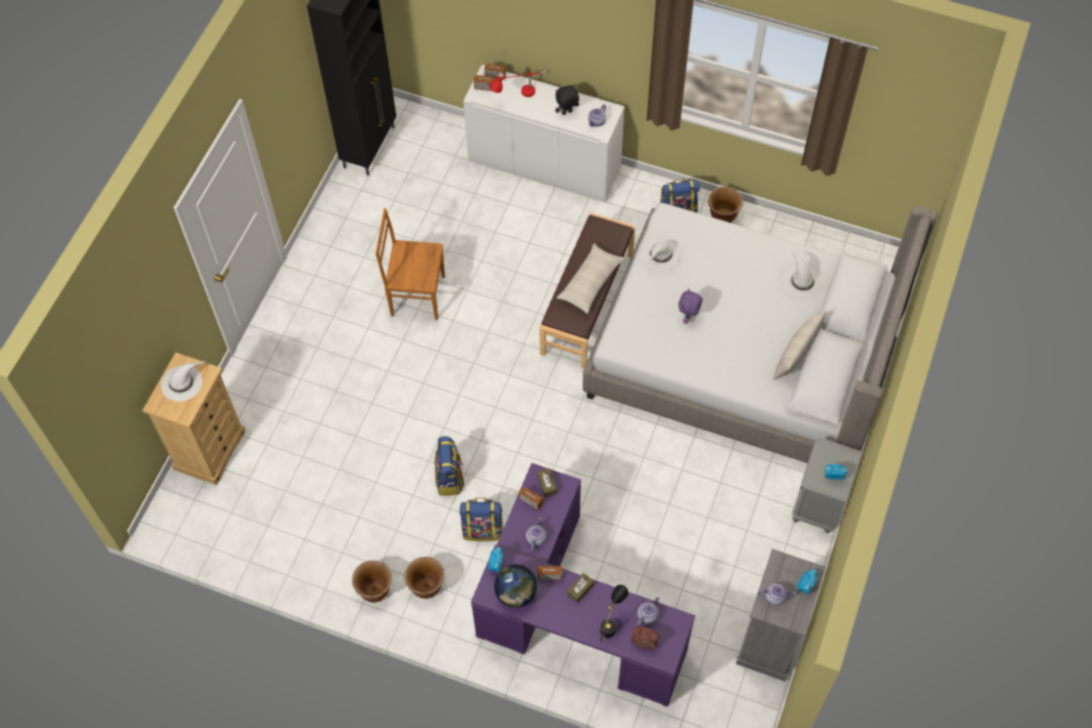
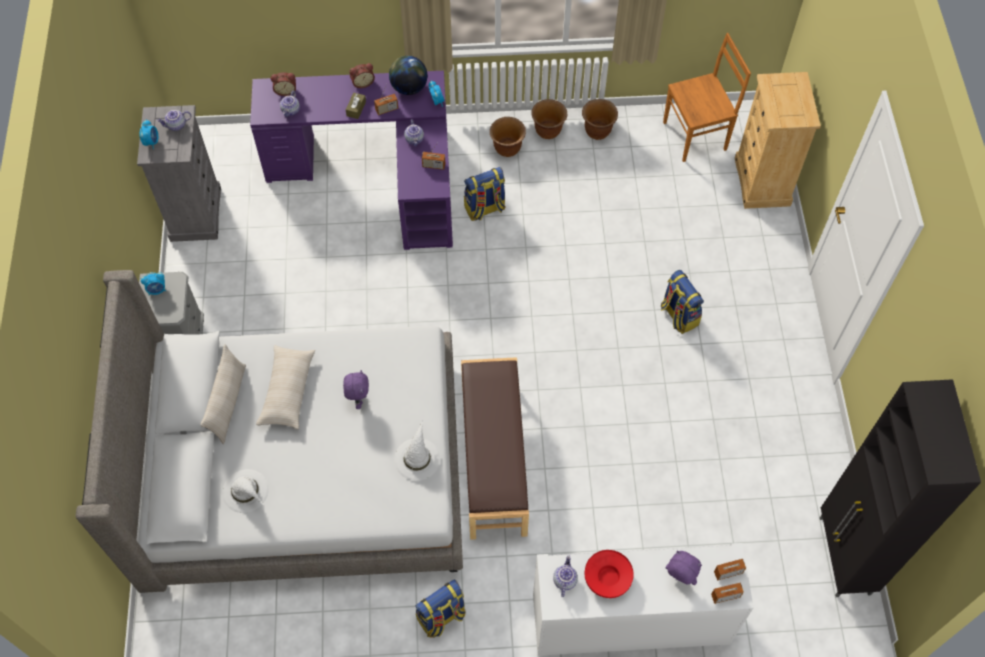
camera: 155 degrees right, 0 degrees up
(182, 382) = (792, 104): white hat -> none
(416, 295) = (676, 396): brown chair -> brown chair (696, 135)
(450, 478) = (537, 238): backpack -> backpack (678, 315)
(519, 96) = (679, 578): red table lamp -> purple plush toy
(547, 484) = (426, 184): brown tissue box -> none
(560, 620) = (362, 82): none -> alarm clock
(567, 113) = (607, 577): black plush toy -> red bowl
(590, 283) = (486, 422): beige pillow -> beige pillow (287, 391)
(611, 623) = (319, 95): black table lamp -> none
(723, 217) = (386, 637): brown planter -> brown planter (597, 131)

